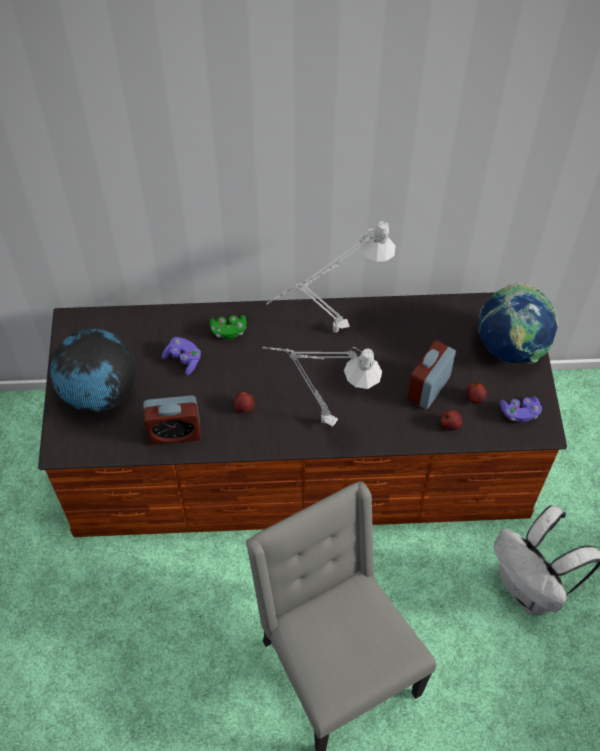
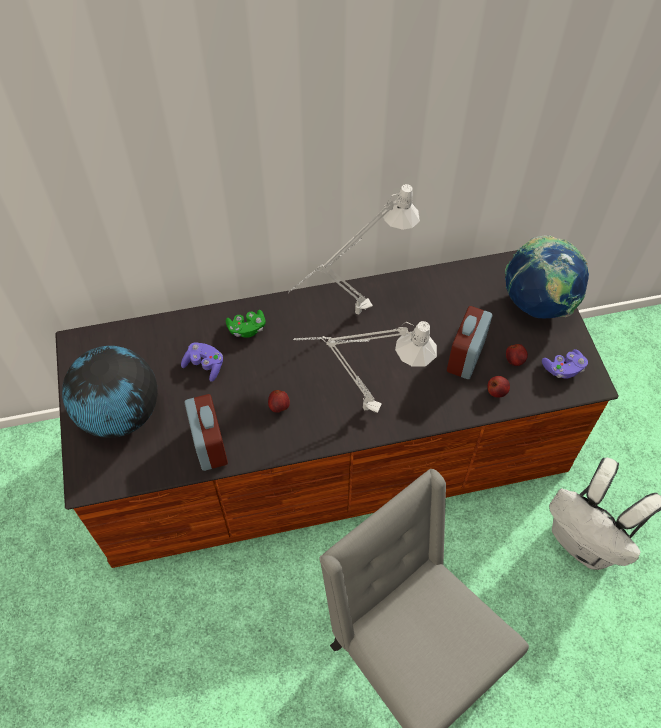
camera: 10 degrees left, 0 degrees up
(175, 433) = (209, 445): alarm clock -> alarm clock turned 90 degrees counterclockwise

